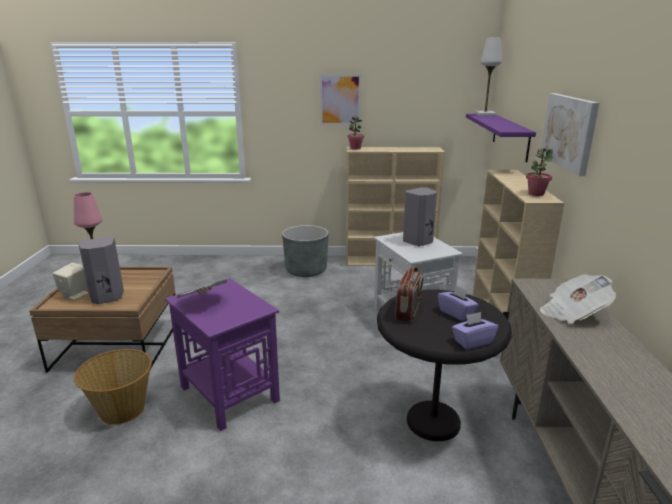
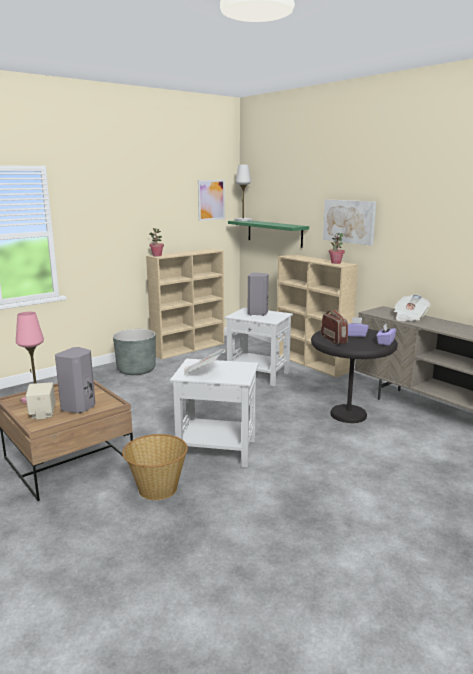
camera: 40 degrees left, 5 degrees down
(228, 393) = (216, 450): purple side table -> white side table
(340, 100) = (137, 215): picture -> picture (211, 200)
(510, 136) = (274, 233): purple shelf -> green shelf

